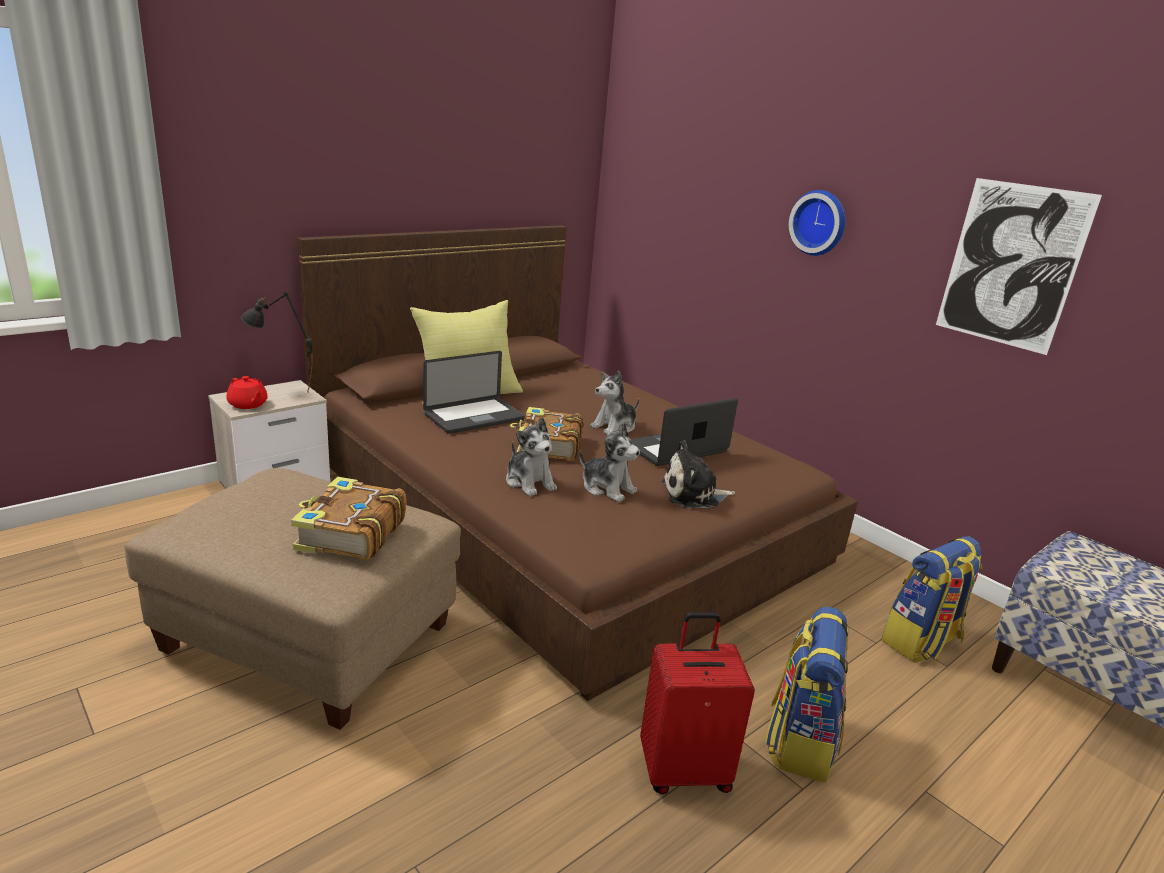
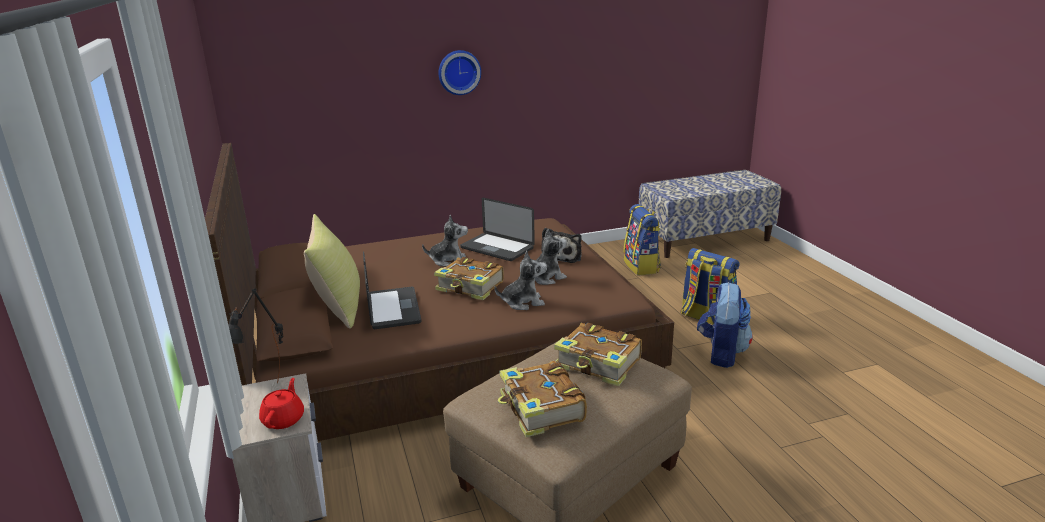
camera: 65 degrees left, 0 degrees up
(240, 505) = (541, 409): none -> book
(248, 405) = (284, 419): red teapot -> red teapot turned 60 degrees counterclockwise
(614, 427) = (448, 260): plush toy -> plush toy turned 75 degrees counterclockwise
(676, 449) = (497, 248): laptop -> laptop turned 45 degrees counterclockwise
(684, 770) = (721, 353): red suitcase -> backpack
(1011, 265) = (579, 65): picture -> none

